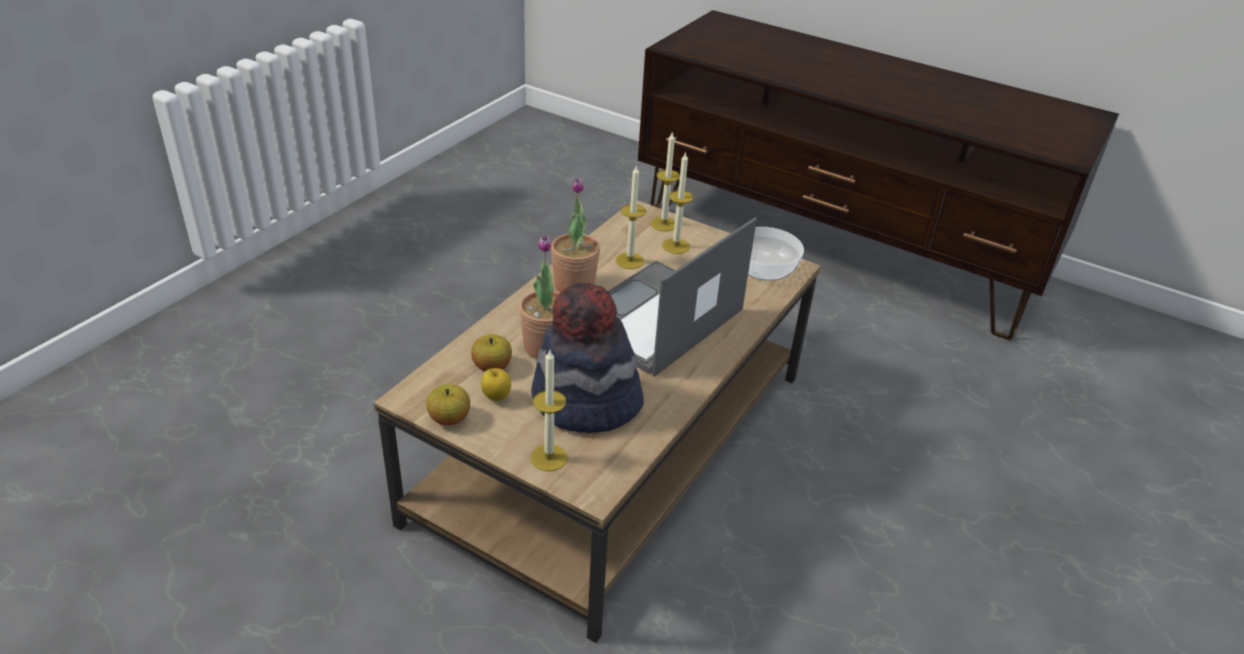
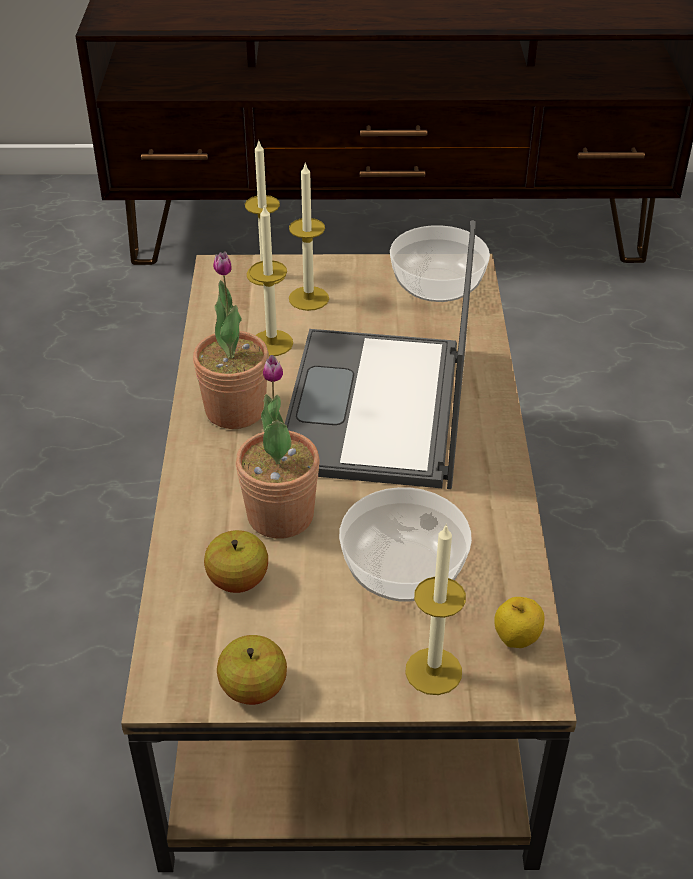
camera: 30 degrees left, 5 degrees up
(496, 398) = (286, 623): apple -> apple (516, 641)
(586, 403) = (405, 569): hat -> bowl

